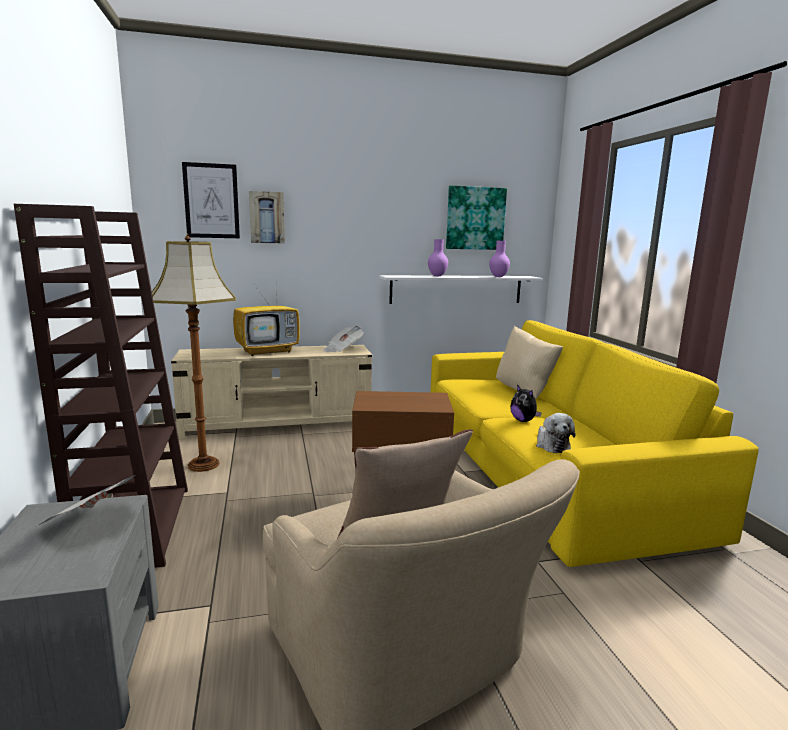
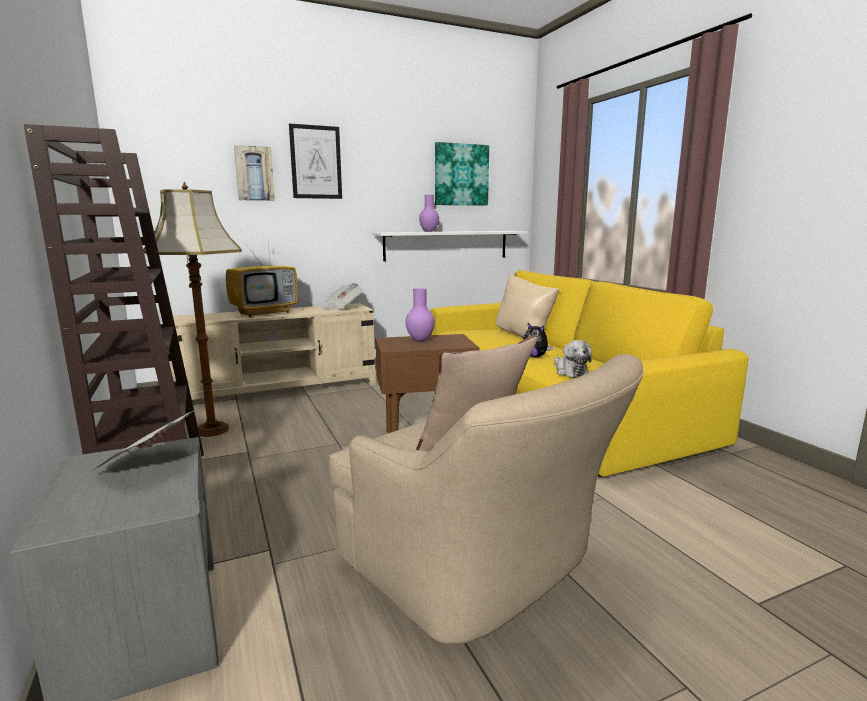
camera: 10 degrees left, 0 degrees up
(211, 201) = (194, 156): picture -> picture (316, 162)
(498, 276) = (486, 231): purple vase -> purple vase (419, 340)

